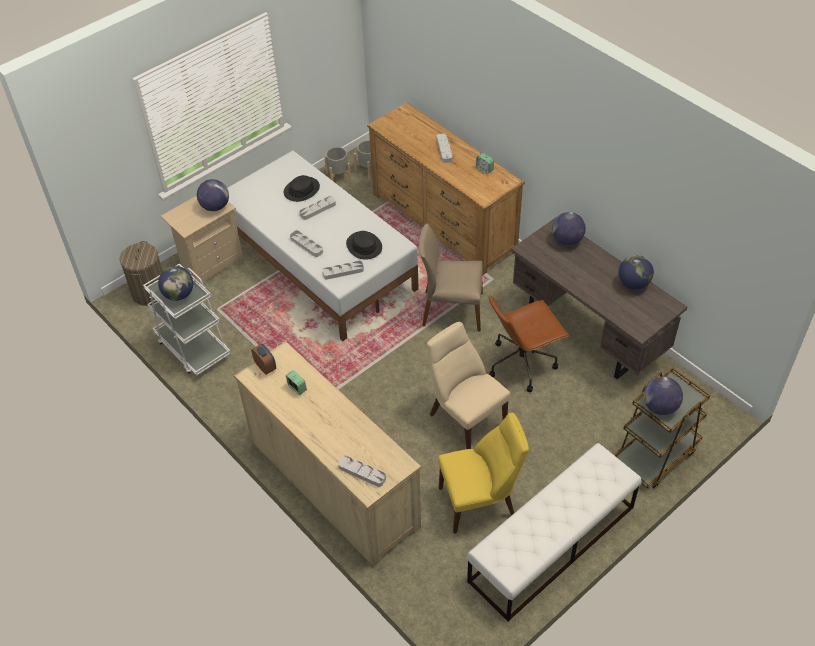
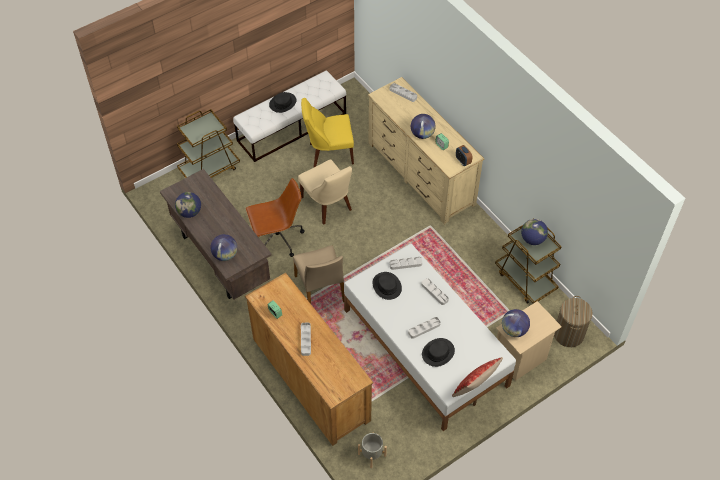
camera: 175 degrees left, 5 degrees up
(193, 347) = (525, 279): white cart -> brown cart
(263, 165) = (474, 388): none -> pillow
(338, 176) = (403, 449): grey planter -> none
(451, 310) = (320, 289): beige chair -> beige chair turned 60 degrees clockwise
(568, 510) = (282, 103): none -> black hat
(660, 407) = (210, 126): globe -> globe (422, 134)

